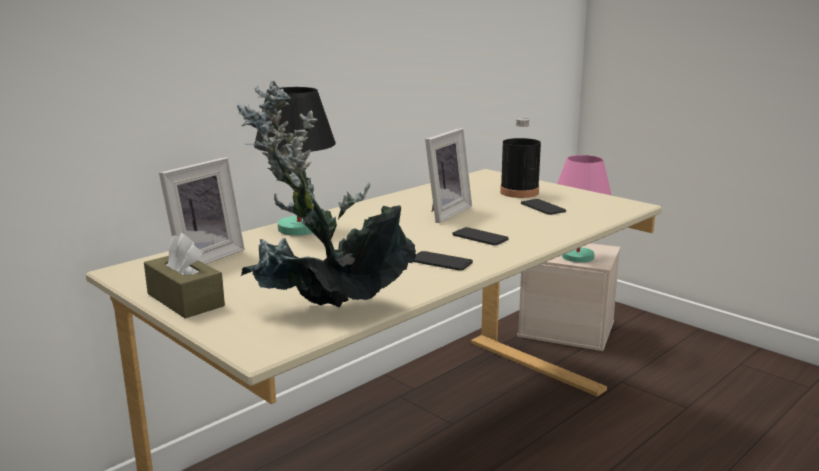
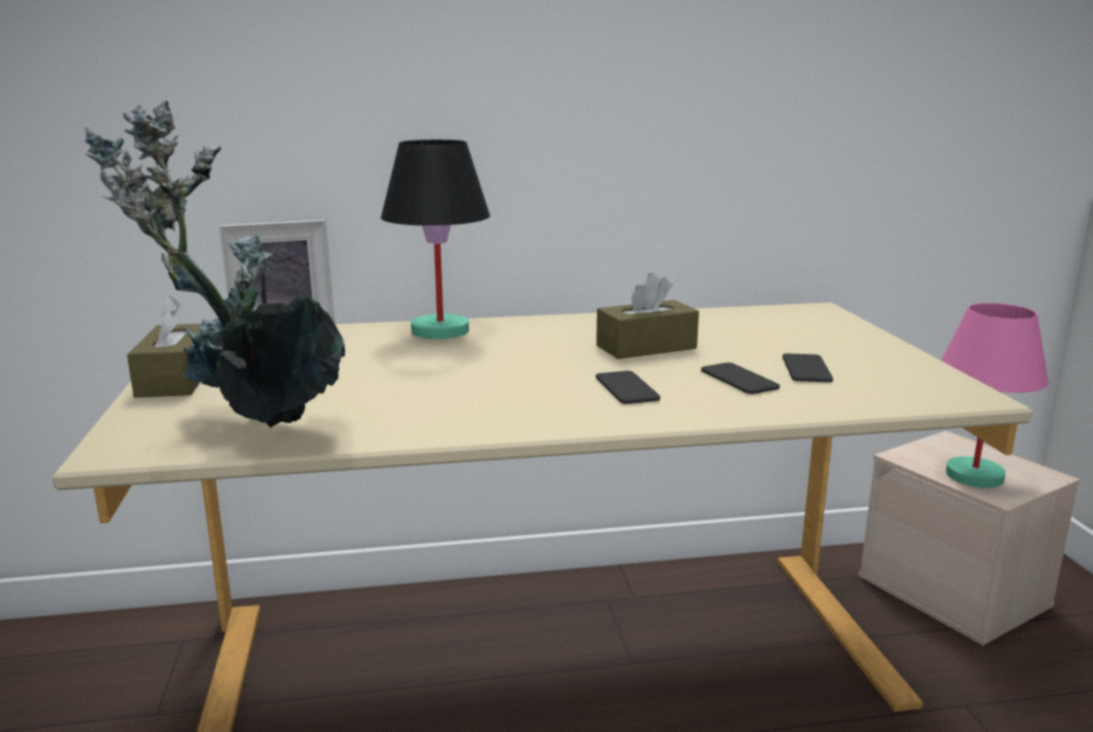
camera: 35 degrees right, 0 degrees up
(441, 262) = (508, 407): phone -> phone (739, 379)
(443, 213) = (646, 347): picture frame -> brown tissue box
(519, 192) = (813, 342): black bottle -> none

